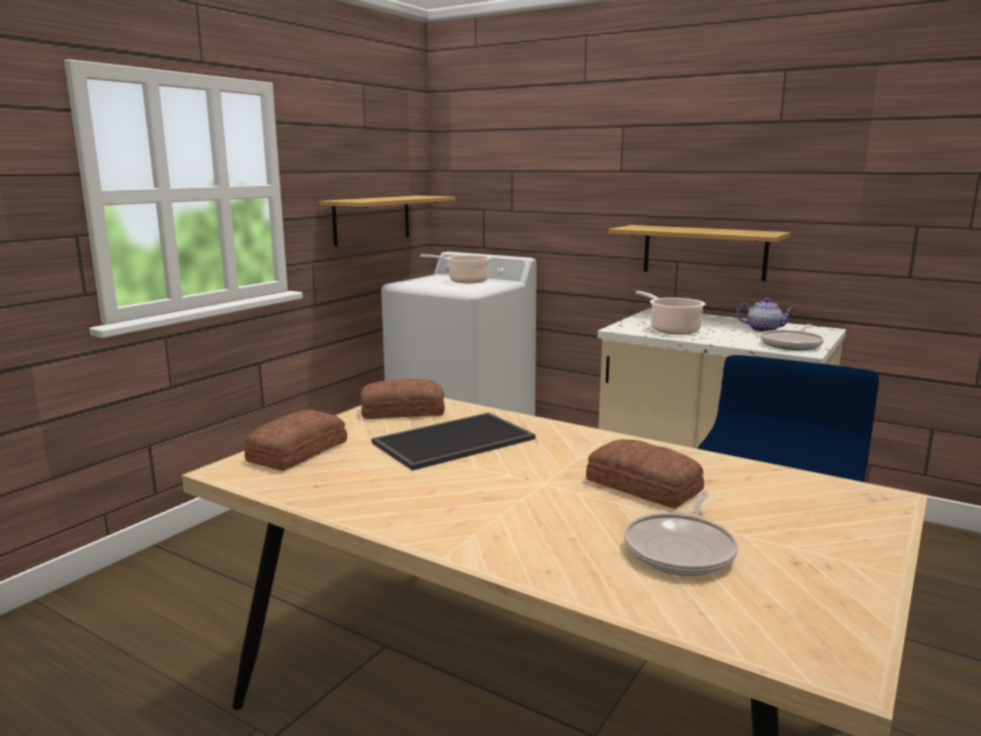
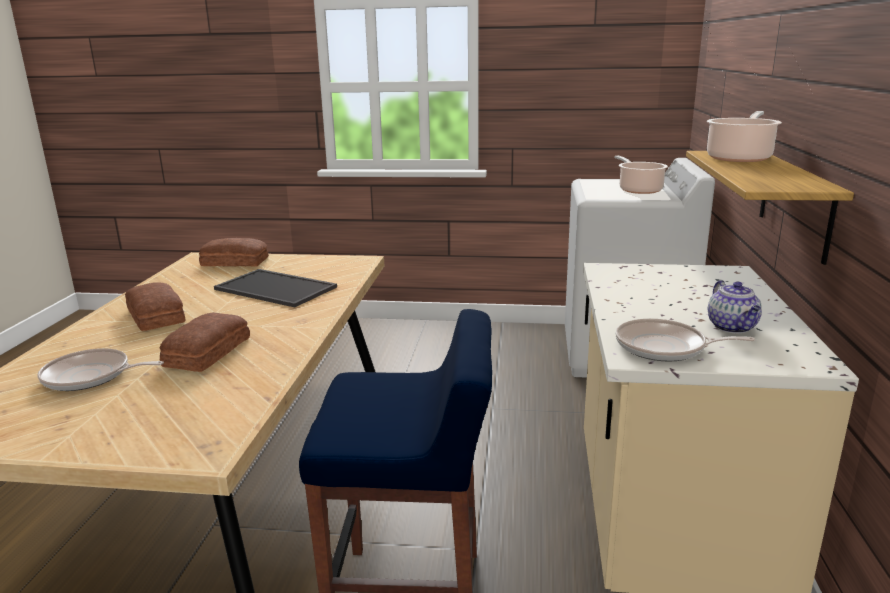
camera: 65 degrees right, 5 degrees up
(372, 219) = (591, 116): shelf -> none
(402, 411) = (331, 265): bread -> bread (157, 315)
(672, 330) = (639, 287): cooking pot -> cooking pot (739, 158)

